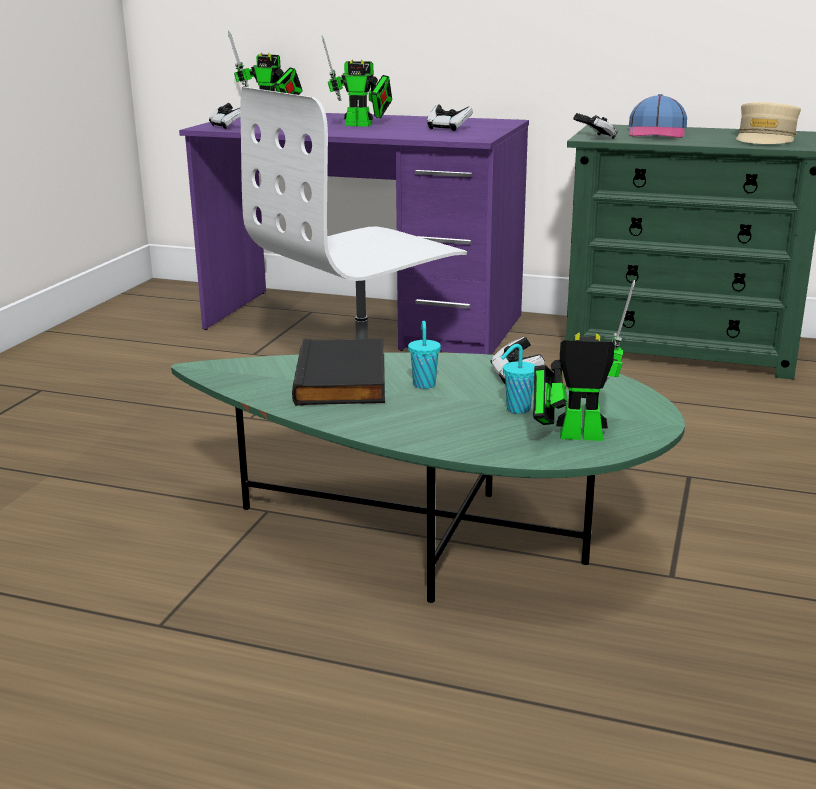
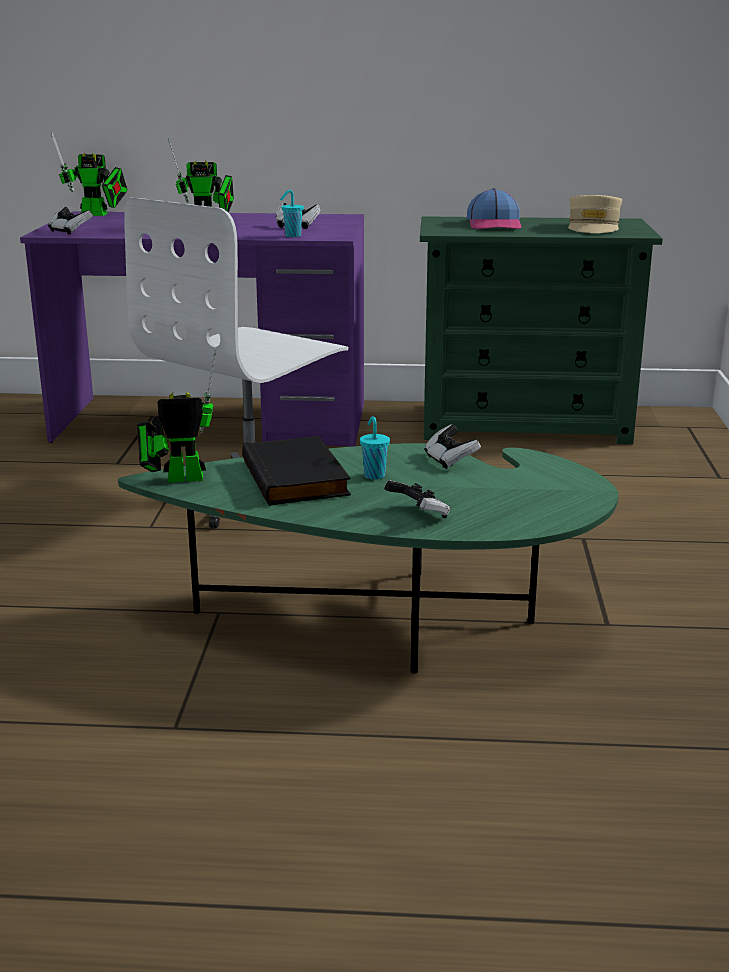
camera: 15 degrees left, 0 degrees up
(516, 409) = (470, 490): turquoise cup -> turquoise cup (292, 236)
(573, 435) = (532, 507): toy robot -> toy robot (178, 478)
(595, 137) = (443, 231): game controller -> game controller (418, 515)

